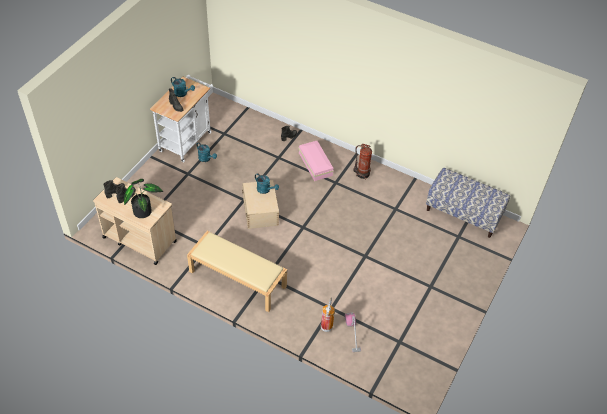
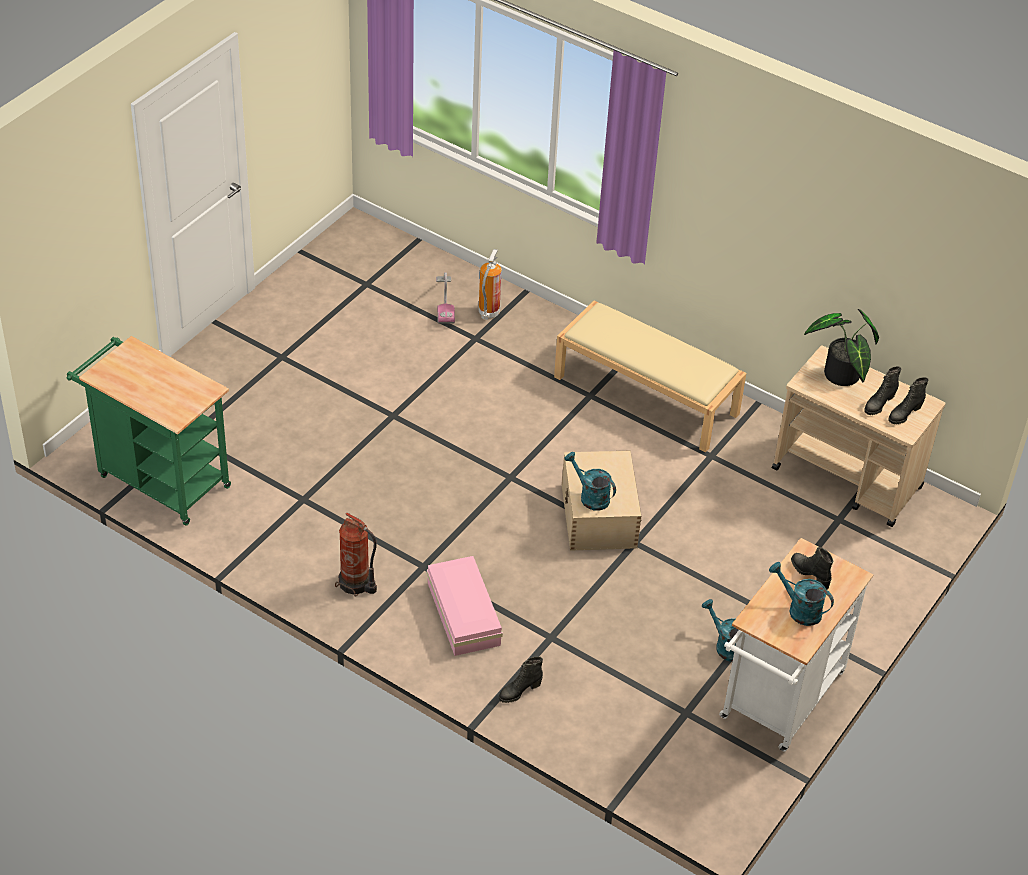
camera: 175 degrees left, 5 degrees down
(463, 214) = (158, 478): bench -> green cart

